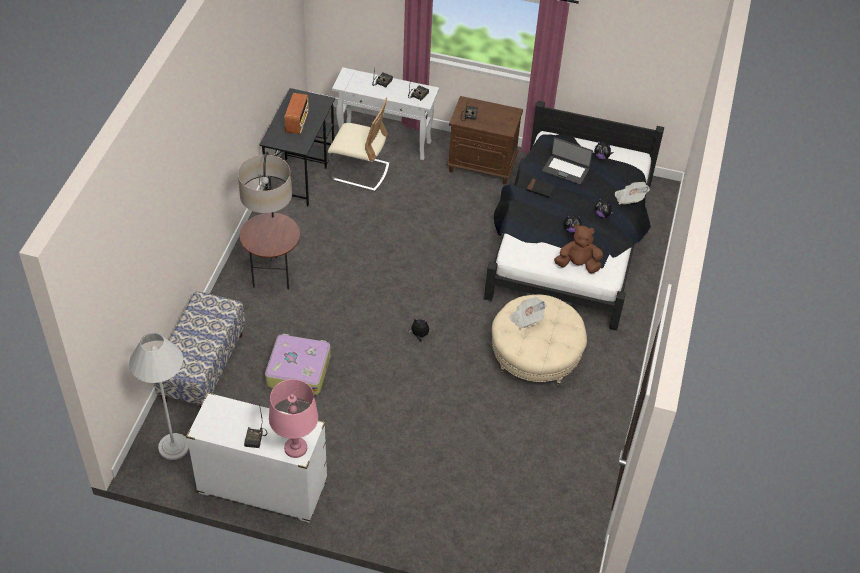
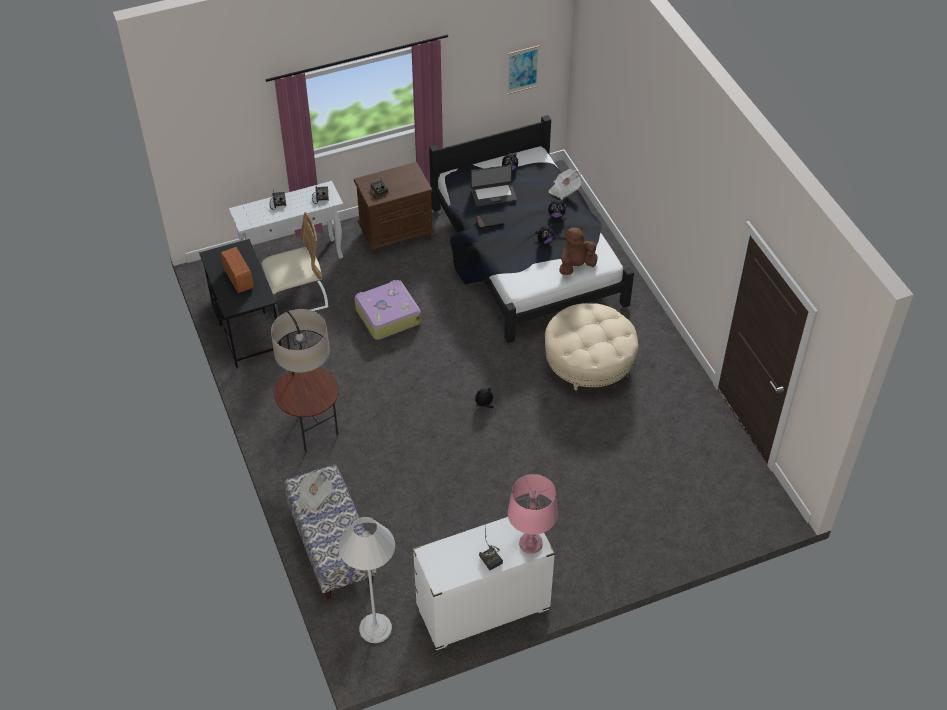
camera: 35 degrees left, 0 degrees up
(298, 370) = (415, 496): suitcase -> suitcase (387, 316)
(526, 318) = (576, 333): newspaper -> newspaper (313, 497)
(654, 72) = (522, 69): none -> picture

